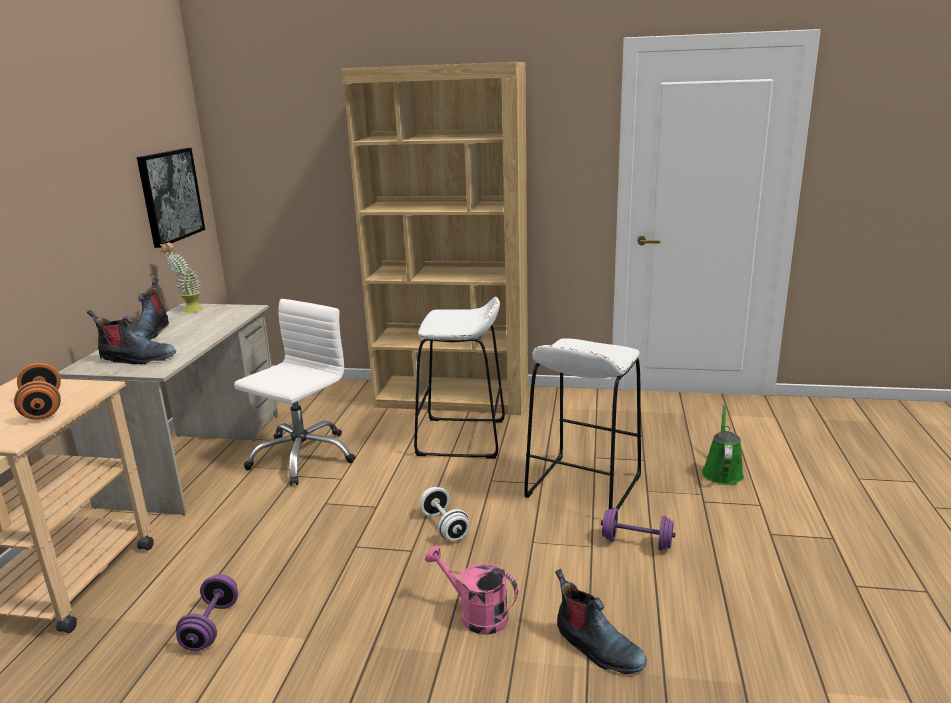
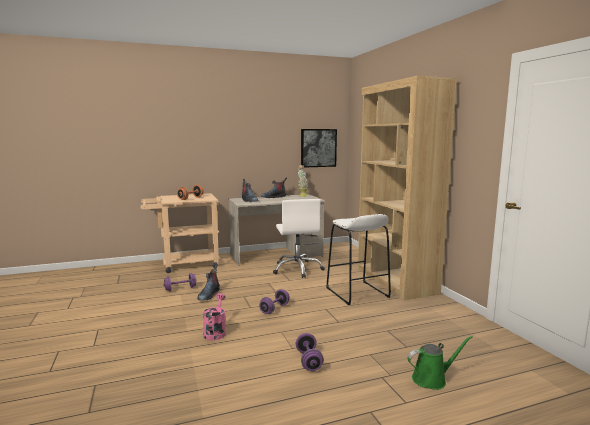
camera: 60 degrees right, 10 degrees down
(302, 456) = (297, 269): white office chair -> white office chair turned 75 degrees clockwise
(444, 526) = (274, 309): white dumbbell -> purple dumbbell
(583, 486) = (349, 333): white stool -> none
(597, 648) = (209, 366): boot -> boot (208, 294)

